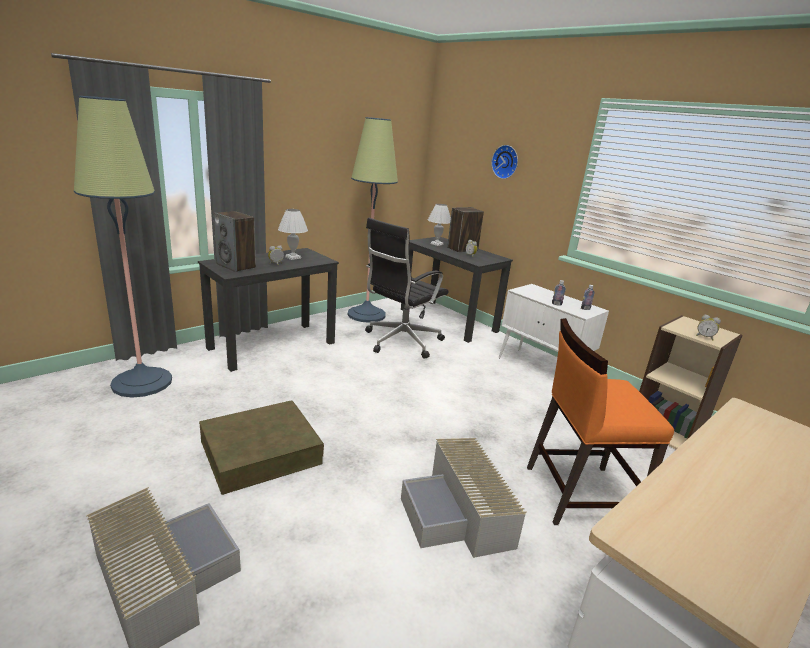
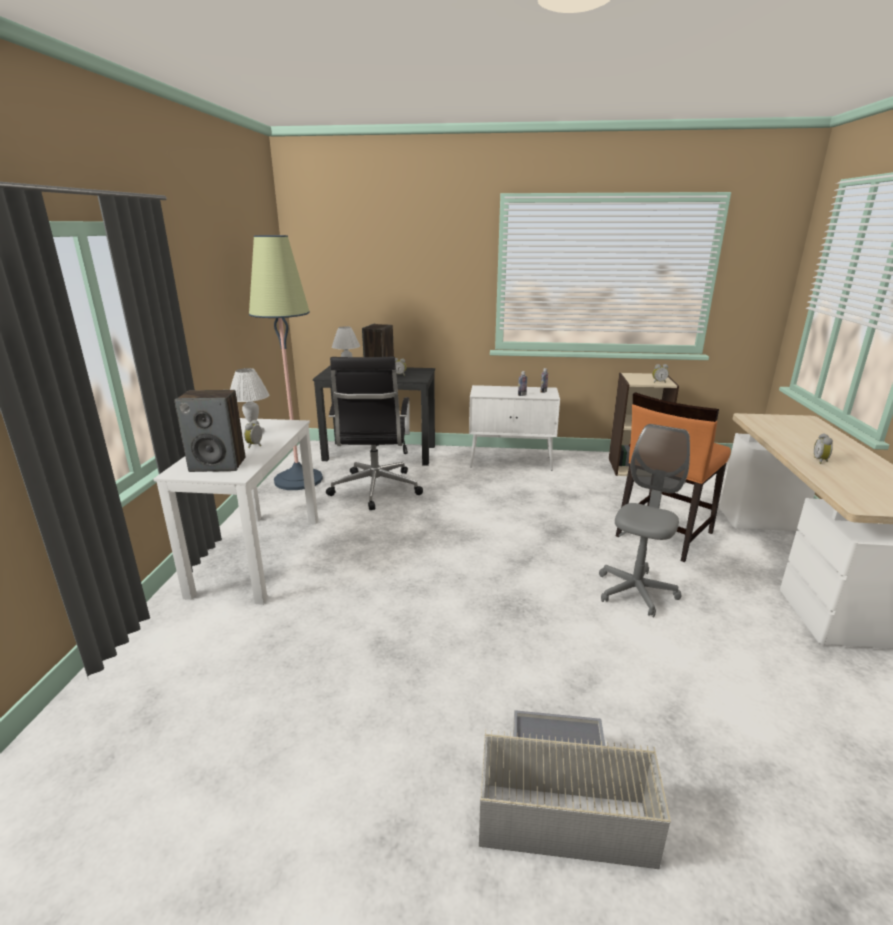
camera: 40 degrees left, 0 degrees up
(142, 382) = (176, 679): floor lamp -> none
(260, 452) = (439, 651): brown storage box -> none
(273, 345) = (258, 555): black desk -> white desk
(459, 513) = (635, 592): grey storage box -> grey office chair
(506, 162) = (403, 268): wall clock -> none
(712, 481) = (821, 461): none -> alarm clock

